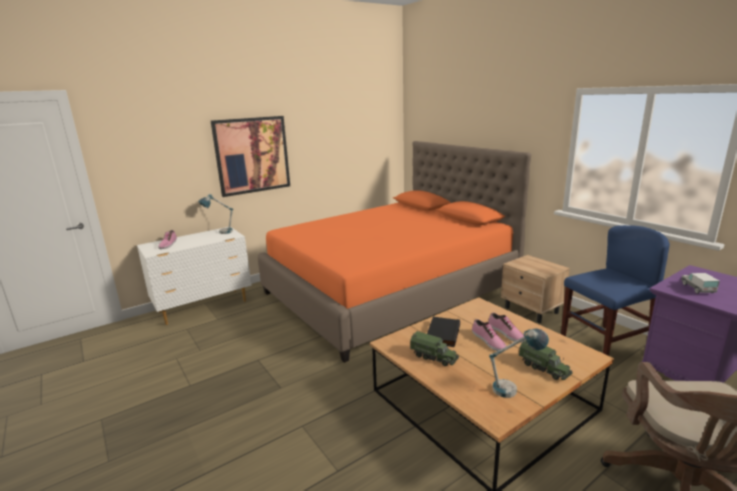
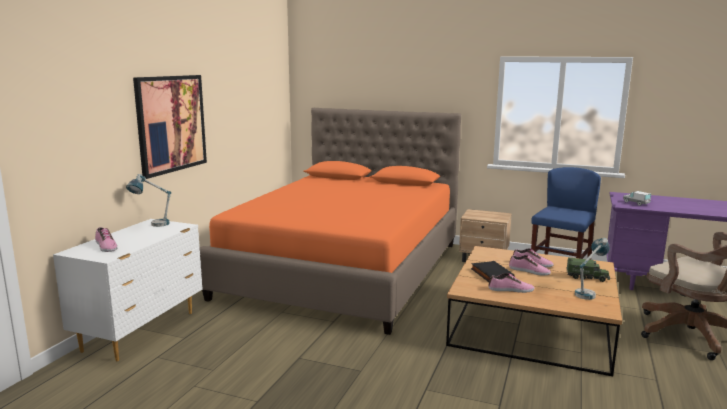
camera: 35 degrees left, 5 degrees down
(434, 357) = (511, 290): toy truck -> shoe

